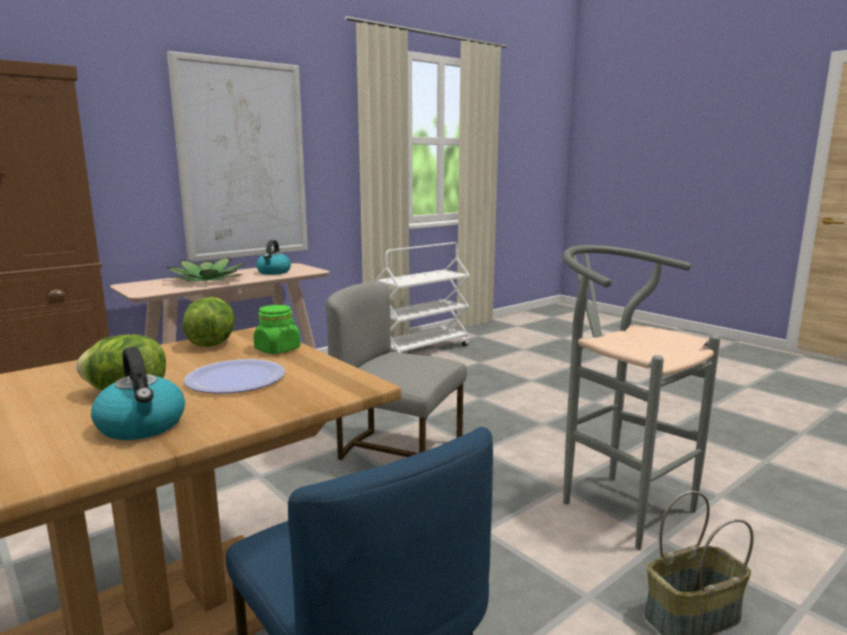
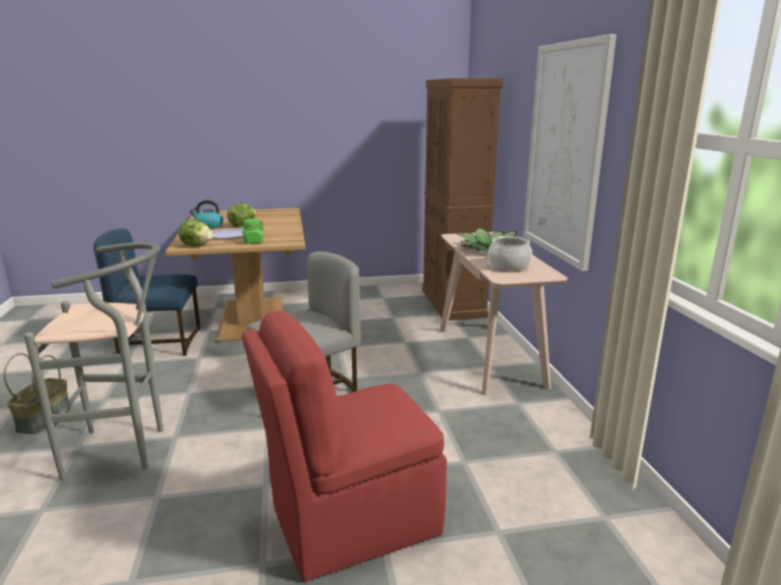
camera: 120 degrees right, 5 degrees up
(211, 343) = (286, 235): lettuce -> lettuce (196, 245)
(274, 272) = (509, 266): kettle -> cooking pot
(422, 349) = (593, 498): white cart -> none
(528, 391) = (350, 521): none -> red chair

